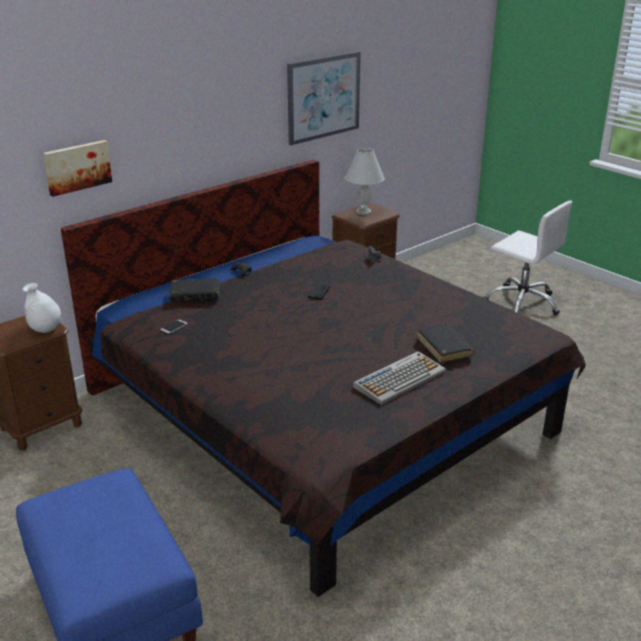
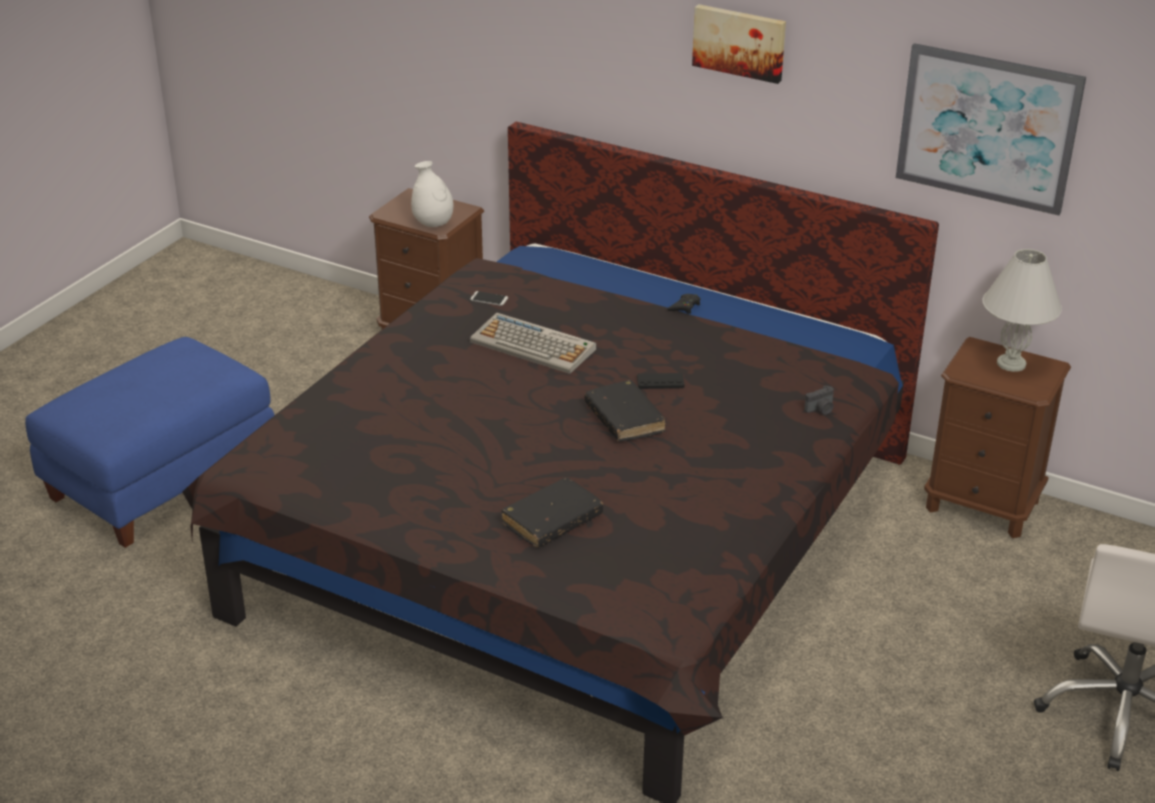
camera: 70 degrees right, 5 degrees up
(77, 167) = (552, 57): picture -> picture (739, 42)
(195, 295) = (582, 291): black book -> black book (624, 419)
(400, 379) = (446, 494): keyboard -> keyboard (534, 345)

